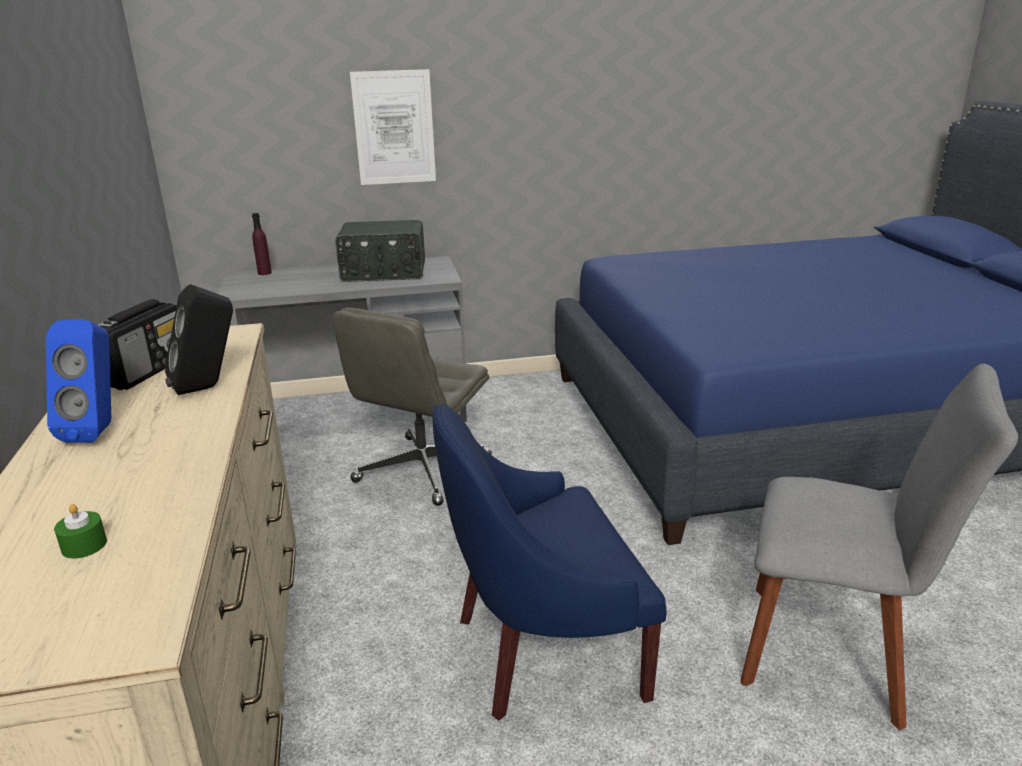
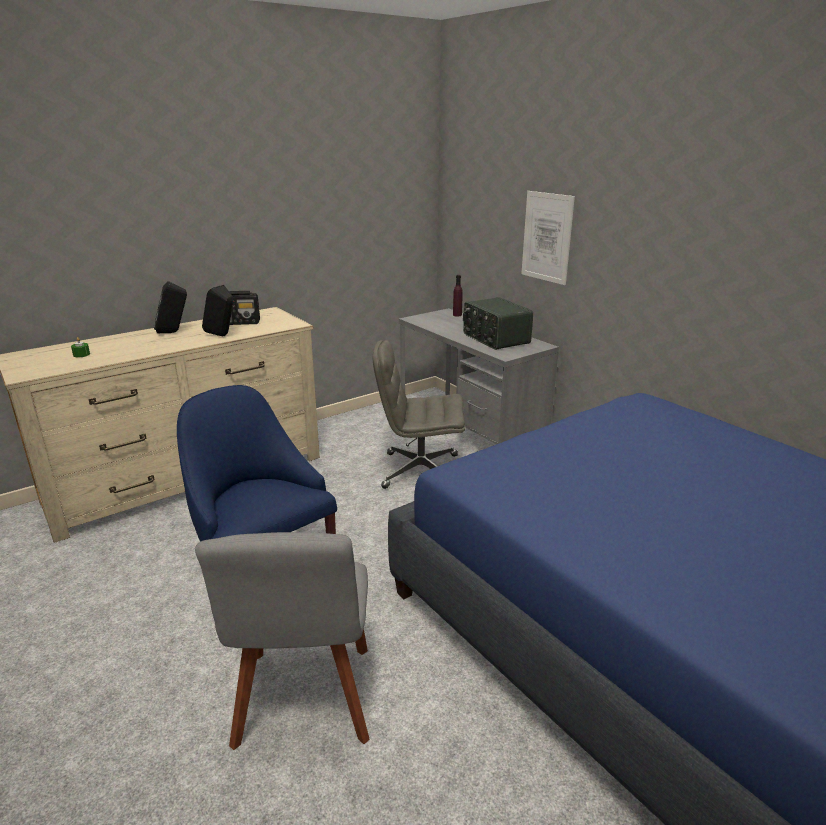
camera: 65 degrees right, 0 degrees up
(99, 431) = (173, 332): blue speaker -> black speaker

